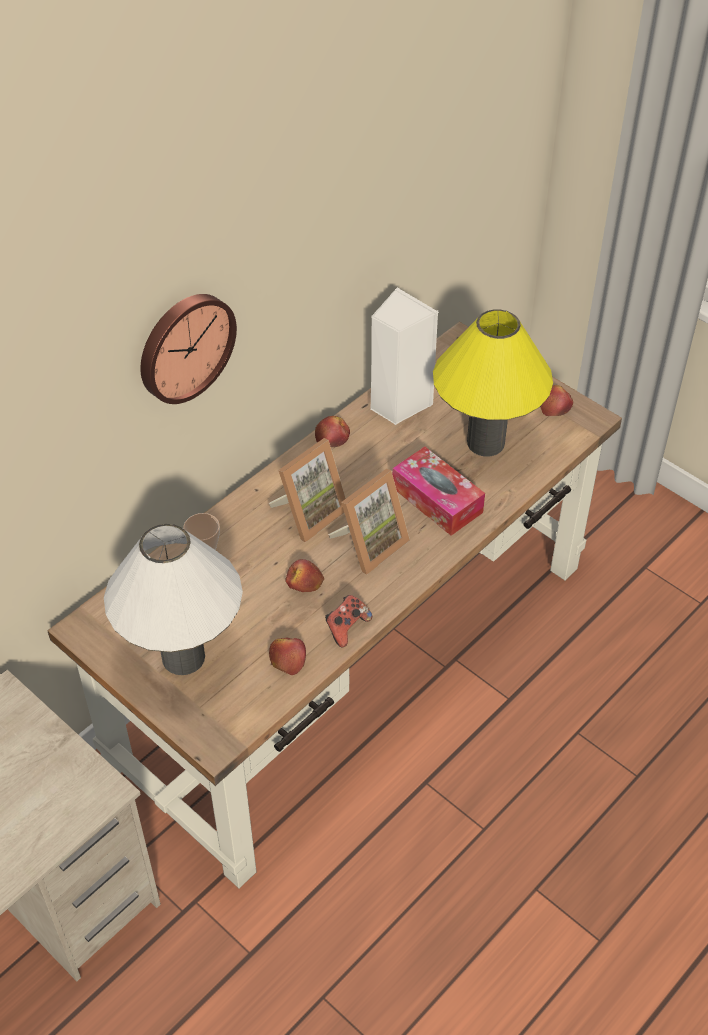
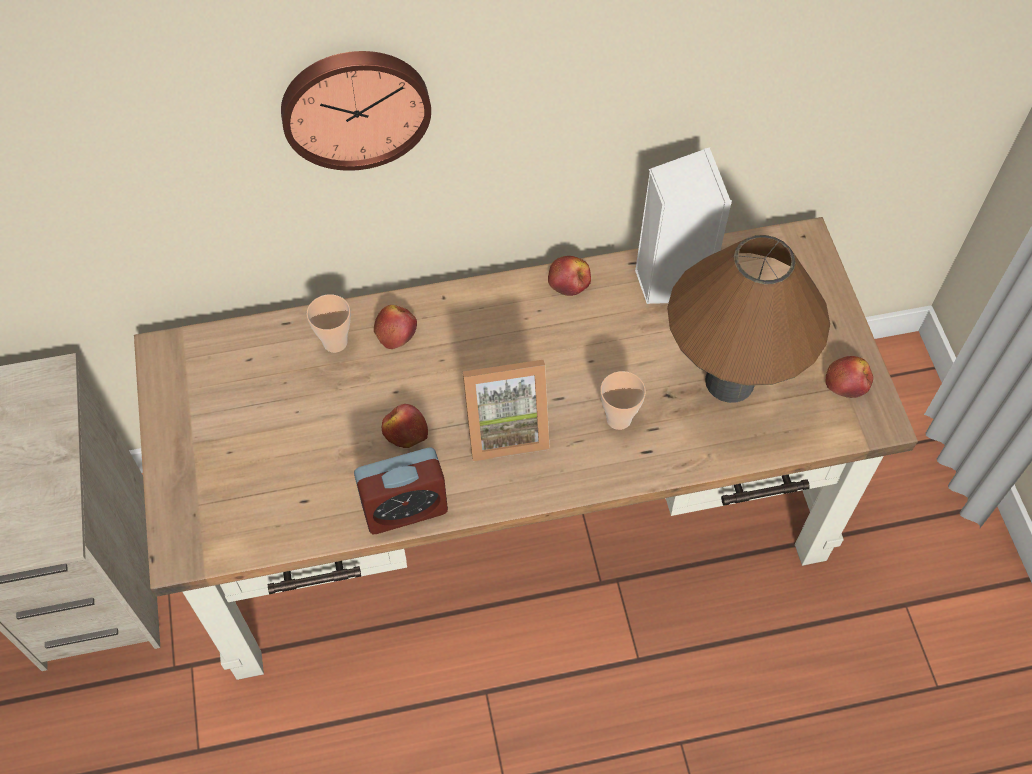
camera: 35 degrees right, 10 degrees up
(183, 657) = (226, 441): white table lamp -> none
(287, 659) = (319, 507): apple -> apple (395, 330)
(309, 513) = (473, 355): picture frame -> none
(346, 627) = (405, 509): game controller -> alarm clock
(437, 500) = (618, 419): tissue box -> cup
(485, 442) = (729, 381): yellow table lamp -> brown table lamp

